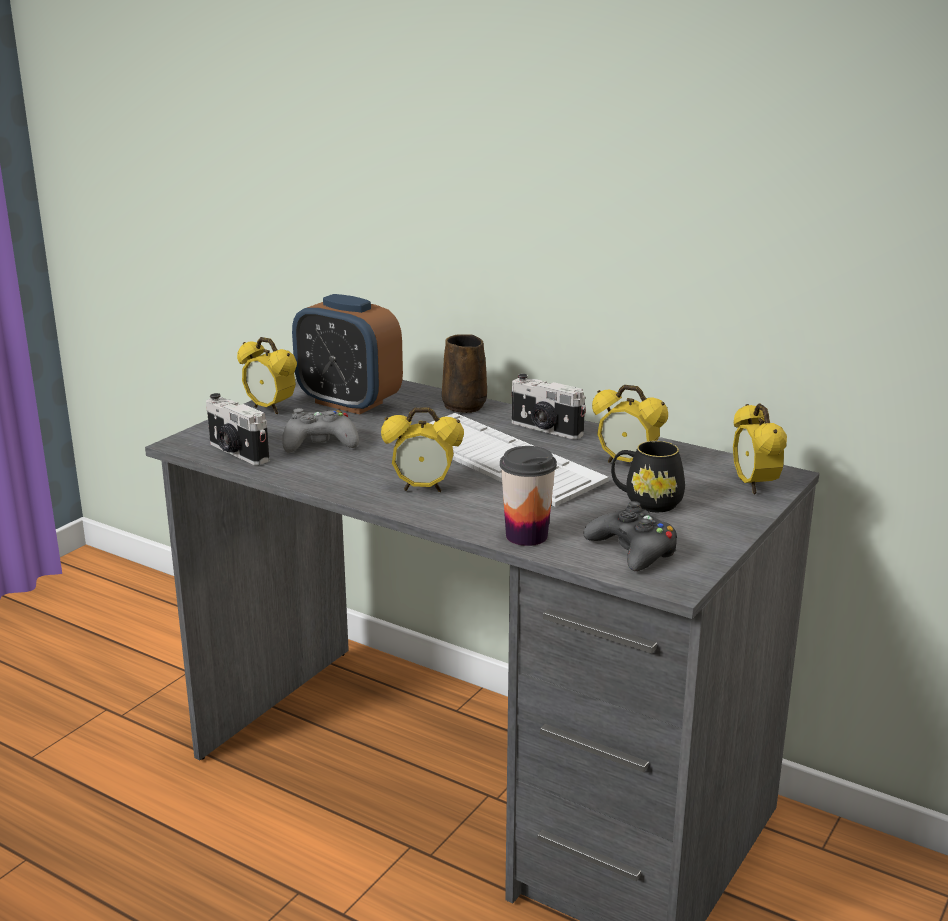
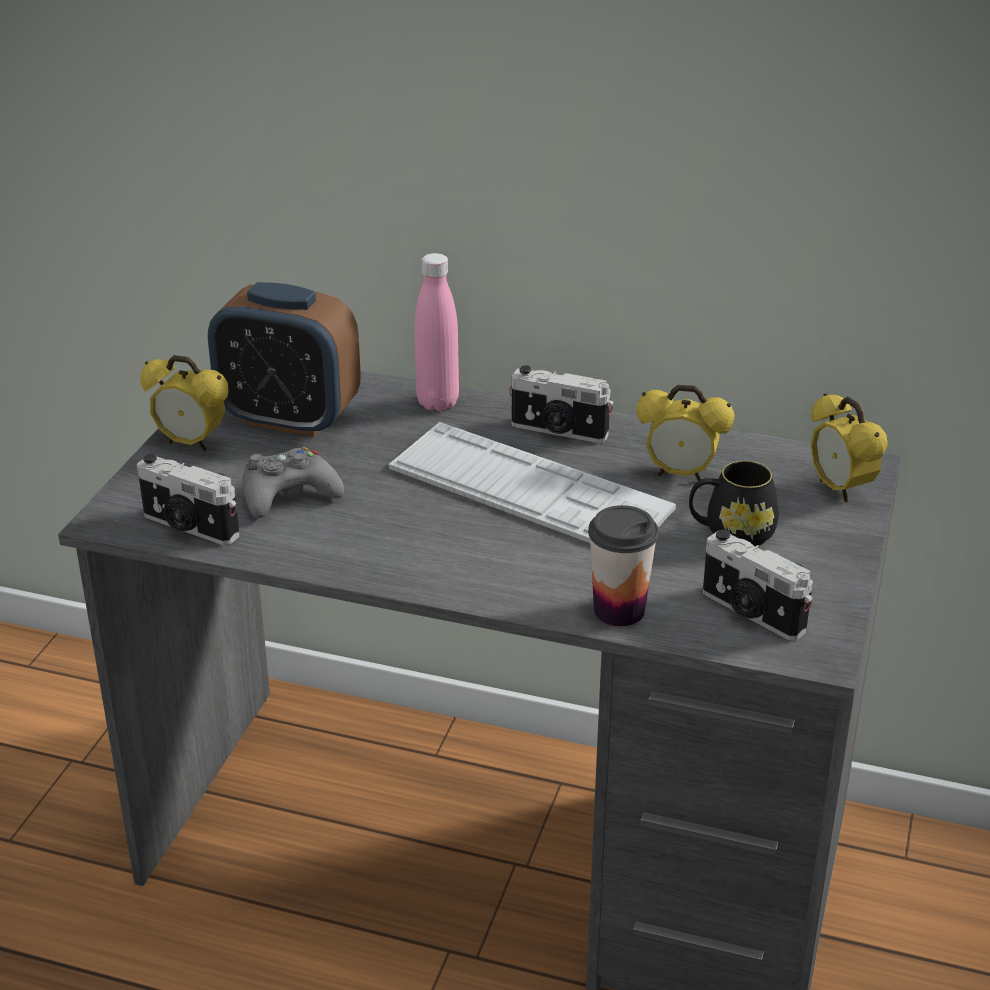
camera: 15 degrees left, 10 degrees up
(423, 488) = (458, 552): alarm clock -> none
(463, 405) = (437, 402): brown mug -> pink bottle
(633, 551) = (751, 613): black game controller -> camera

